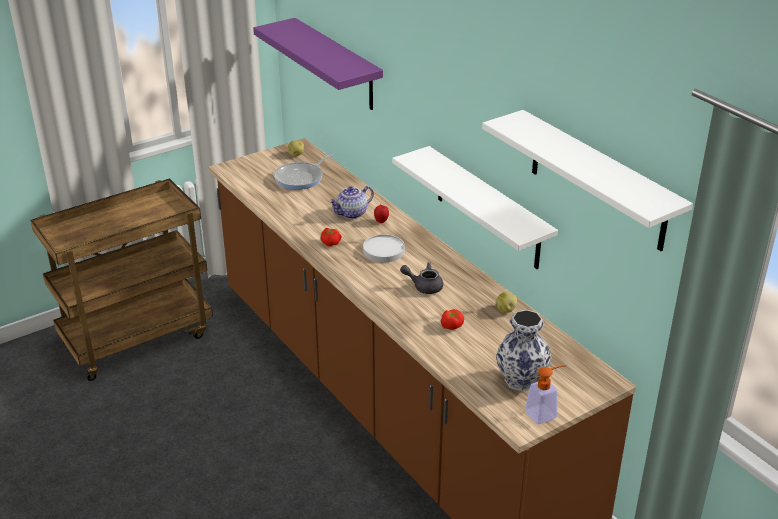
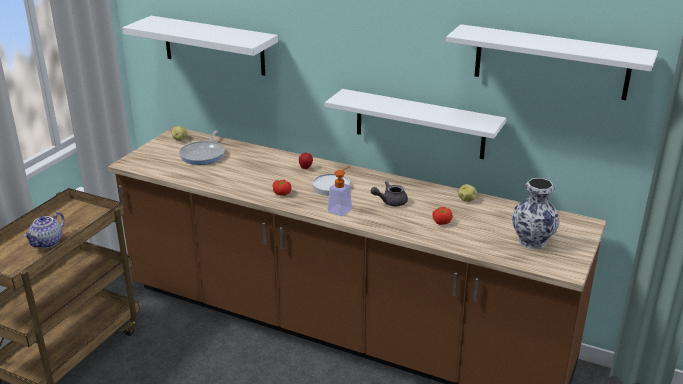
camera: 30 degrees left, 5 degrees down
(337, 64) = (213, 45): purple shelf -> white shelf
(352, 214) = (276, 169): teapot -> teapot (48, 243)
(545, 413) = (573, 257): soap dispenser -> soap dispenser (342, 209)

